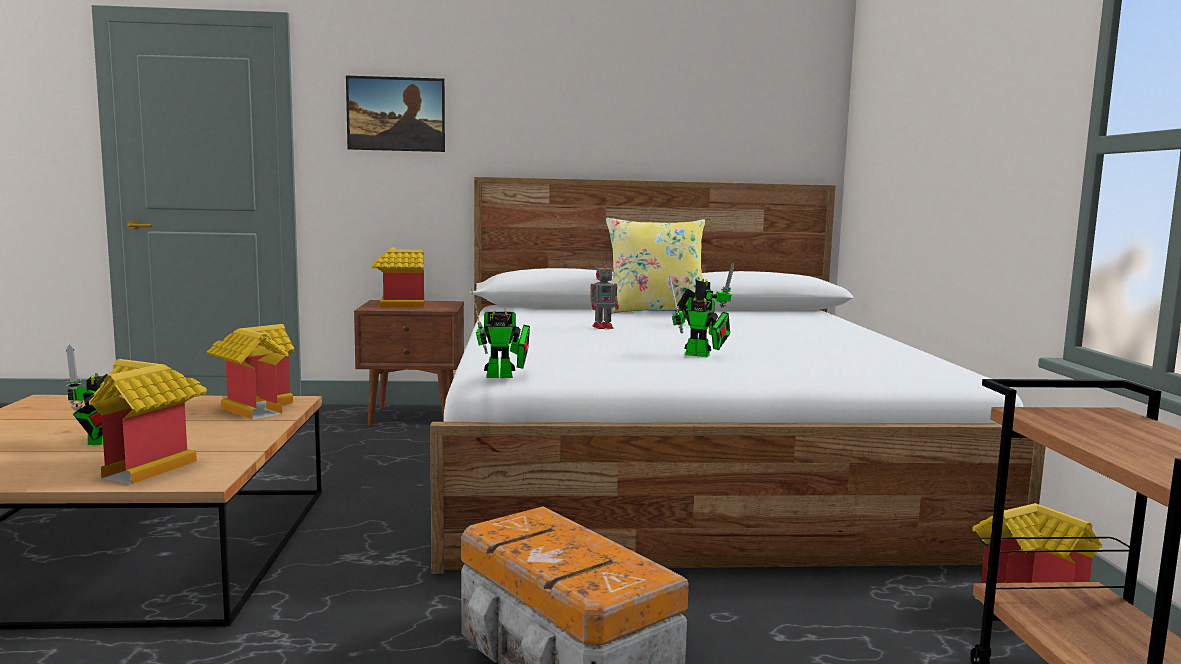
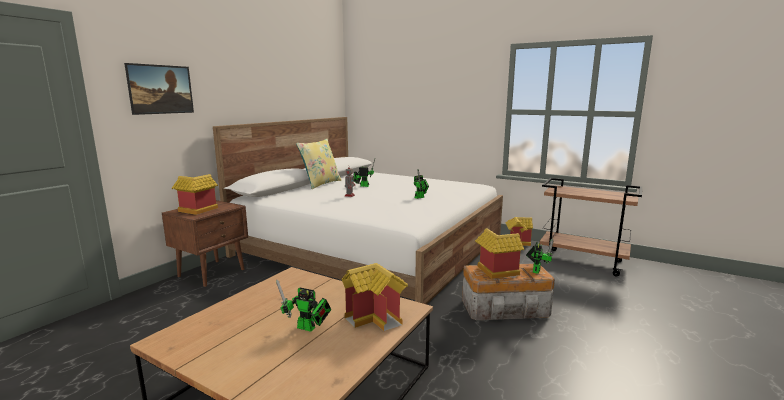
camera: 55 degrees left, 5 degrees up
(255, 407) = (293, 283): toy house -> toy house (495, 272)
(504, 376) = (420, 223): toy robot -> toy robot (536, 270)

